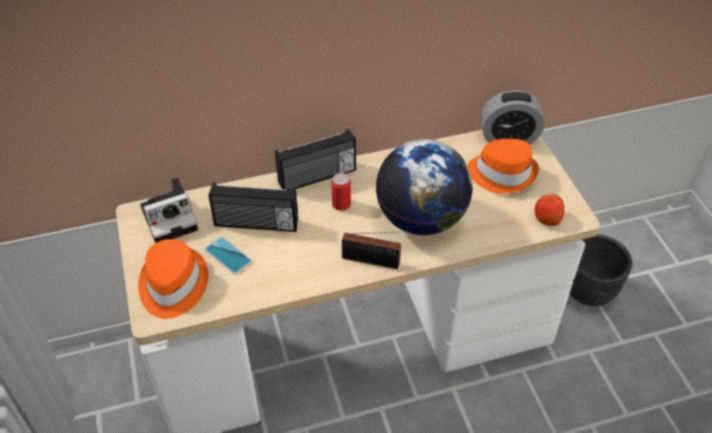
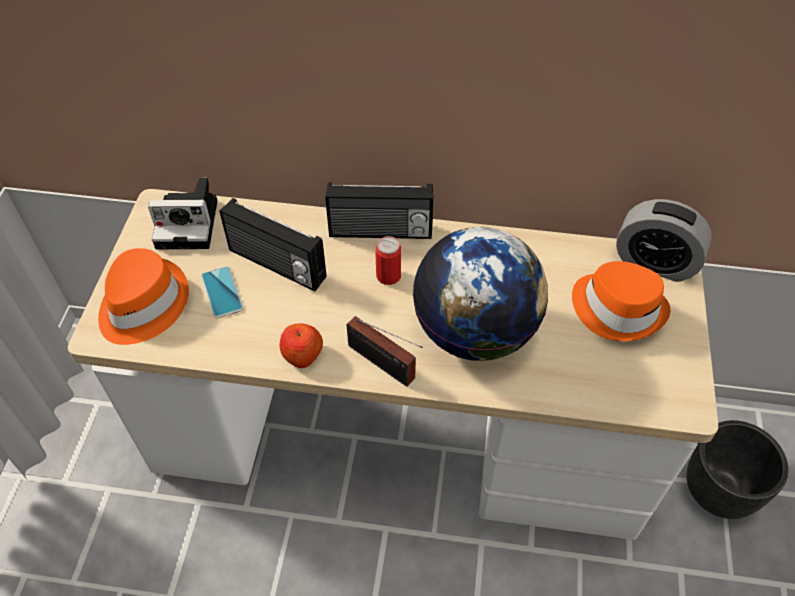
camera: 25 degrees right, 5 degrees up
(547, 218) = (645, 393): apple -> apple (302, 354)

